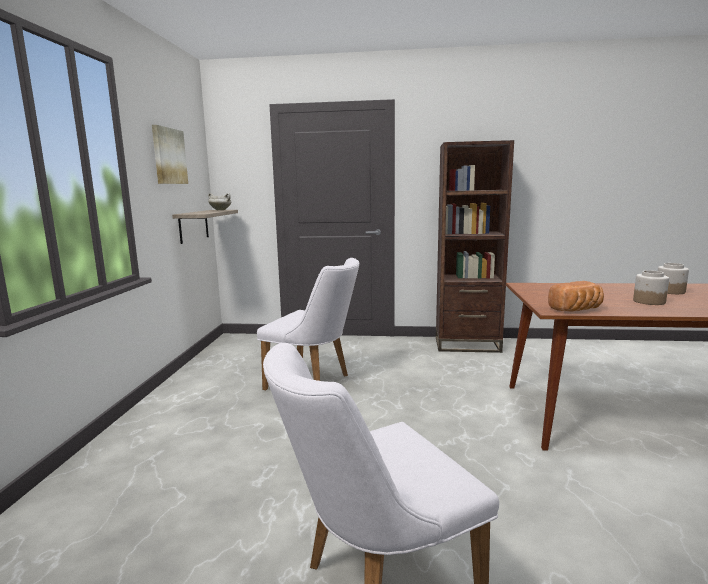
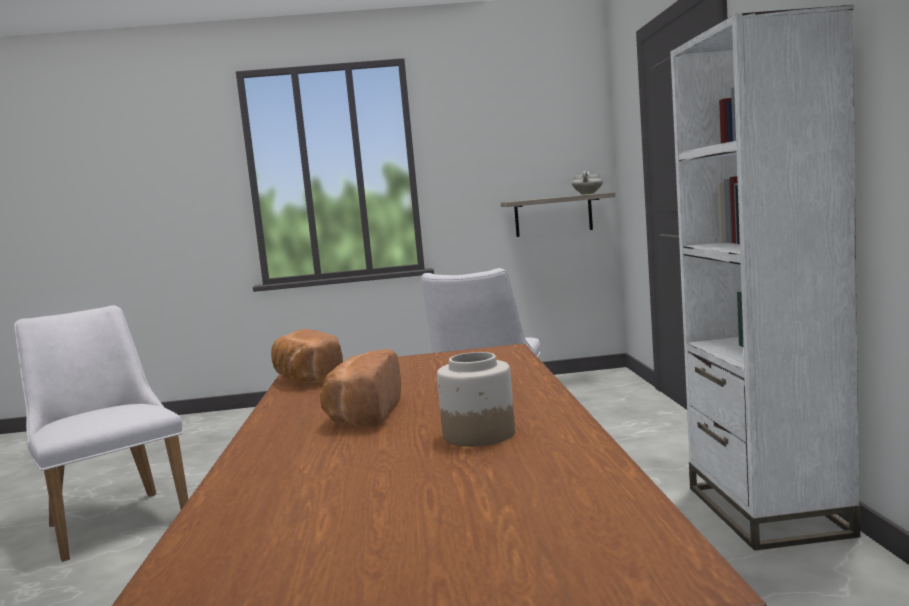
camera: 80 degrees right, 5 degrees down
(168, 156) = (501, 135): picture -> none
(467, 344) = (766, 511): brown bookcase -> white bookcase
(648, 301) = (362, 414): jar -> bread

